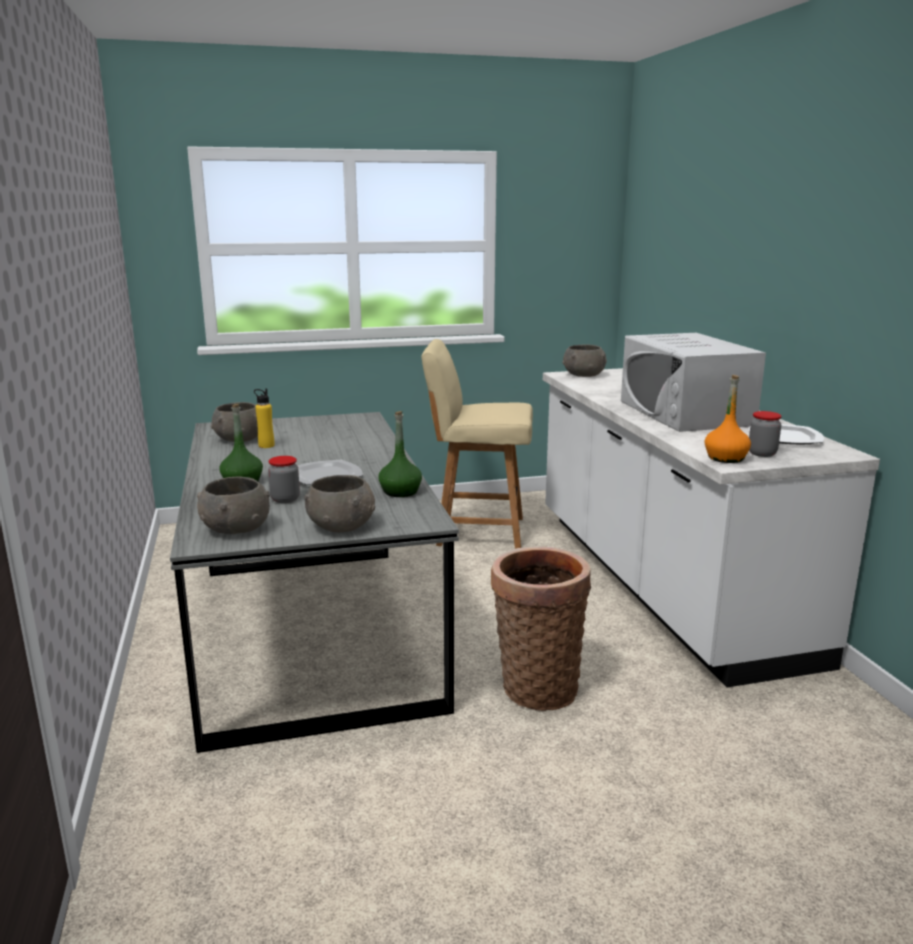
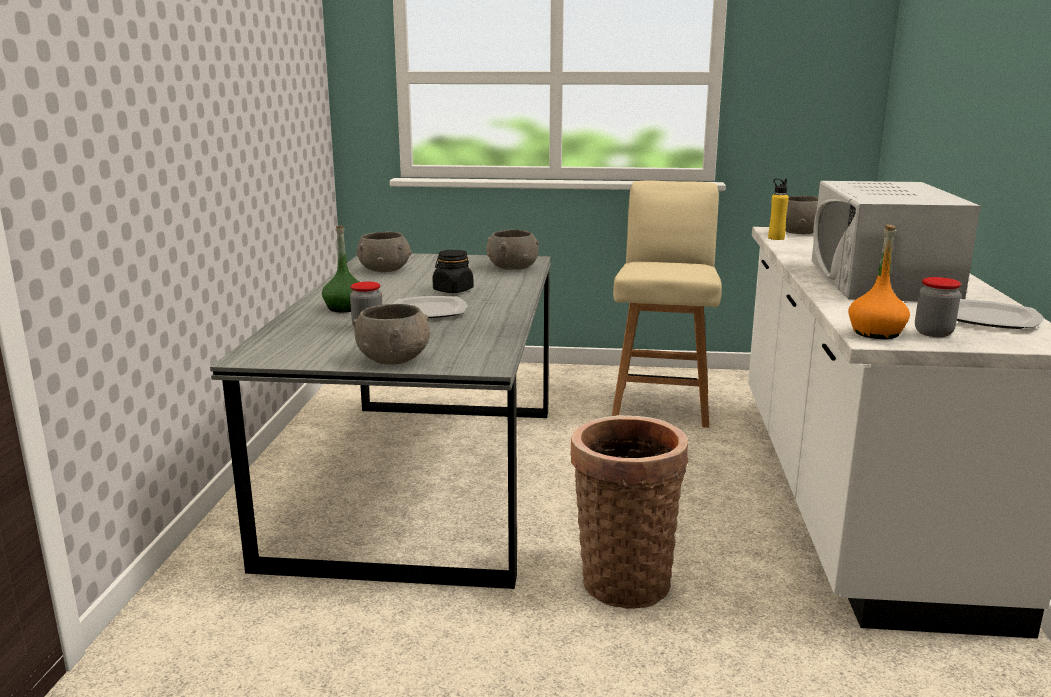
camera: 20 degrees right, 0 degrees up
(236, 528) = (294, 348): grey bowl -> grey bowl (512, 267)
(266, 445) = (403, 278): yellow bottle -> yellow bottle (776, 238)
(326, 453) = (453, 290): none -> black jar
(400, 492) = (488, 334): green bottle -> none
(478, 531) = (662, 404): beige chair -> beige chair turned 75 degrees clockwise

